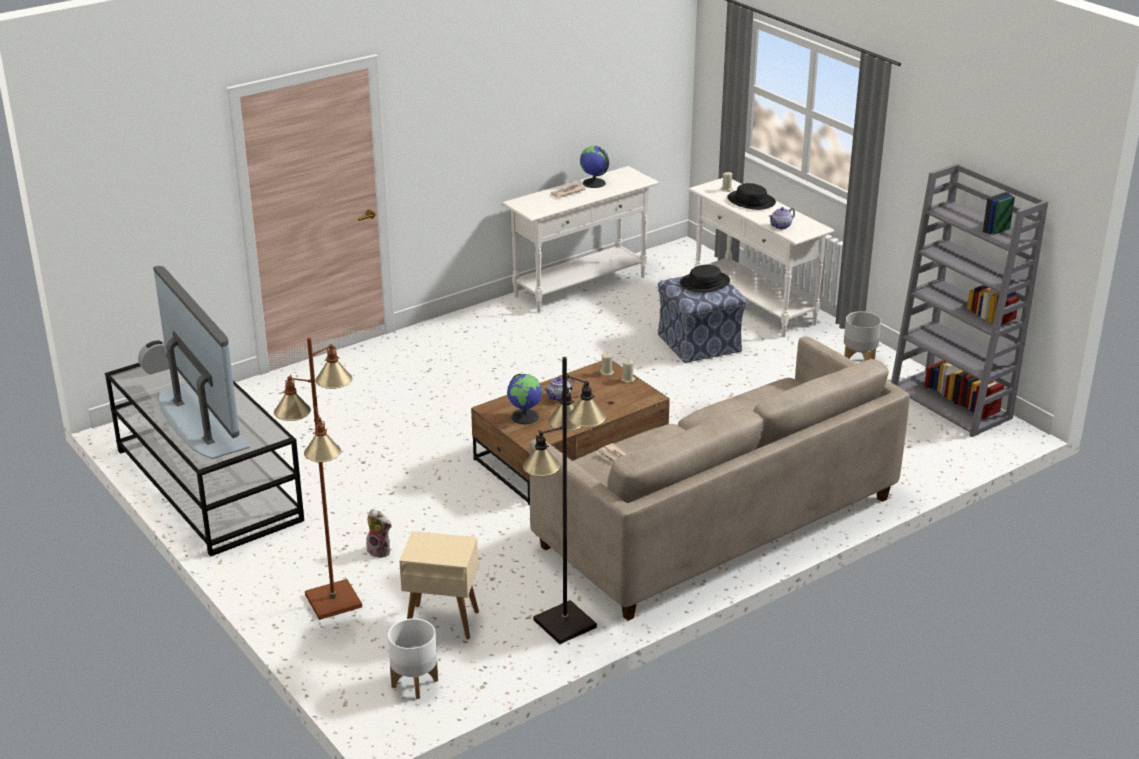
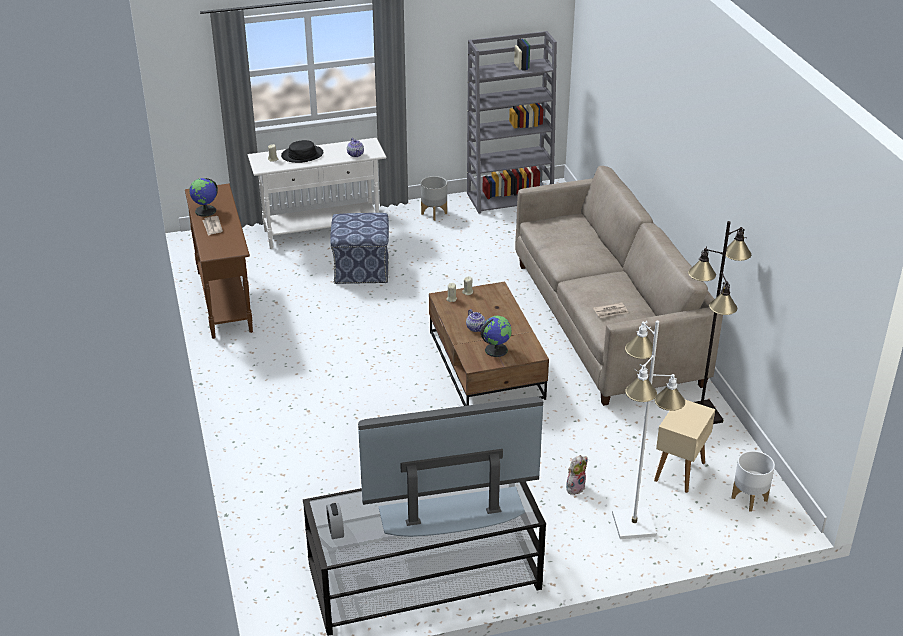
camera: 70 degrees left, 5 degrees up
(334, 601) = (634, 524): brown floor lamp -> white floor lamp
(581, 287) = (225, 301): white console table -> brown console table
(705, 283) = (356, 221): black hat -> none

